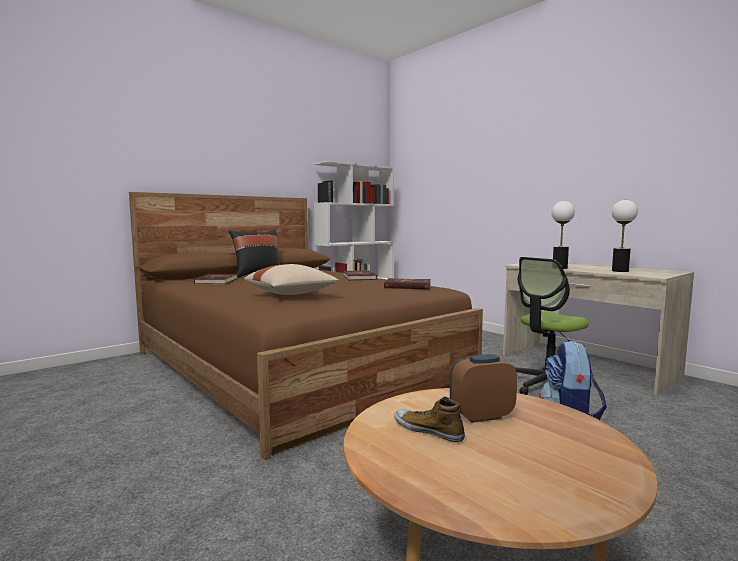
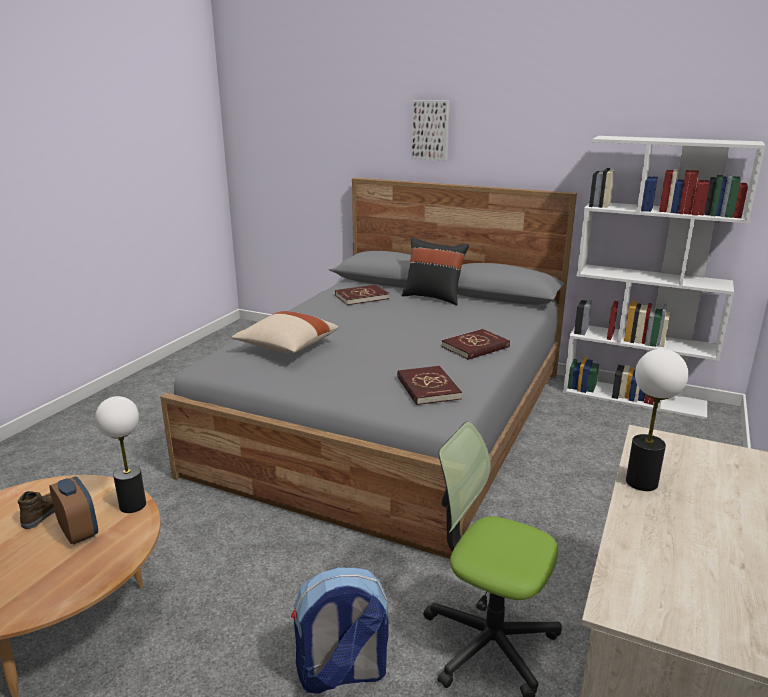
camera: 65 degrees right, 15 degrees up
(200, 153) = (430, 130): none -> picture
(294, 364) = (394, 419): brown bed -> grey bed
(620, 271) = (676, 560): table lamp -> table lamp (132, 505)

